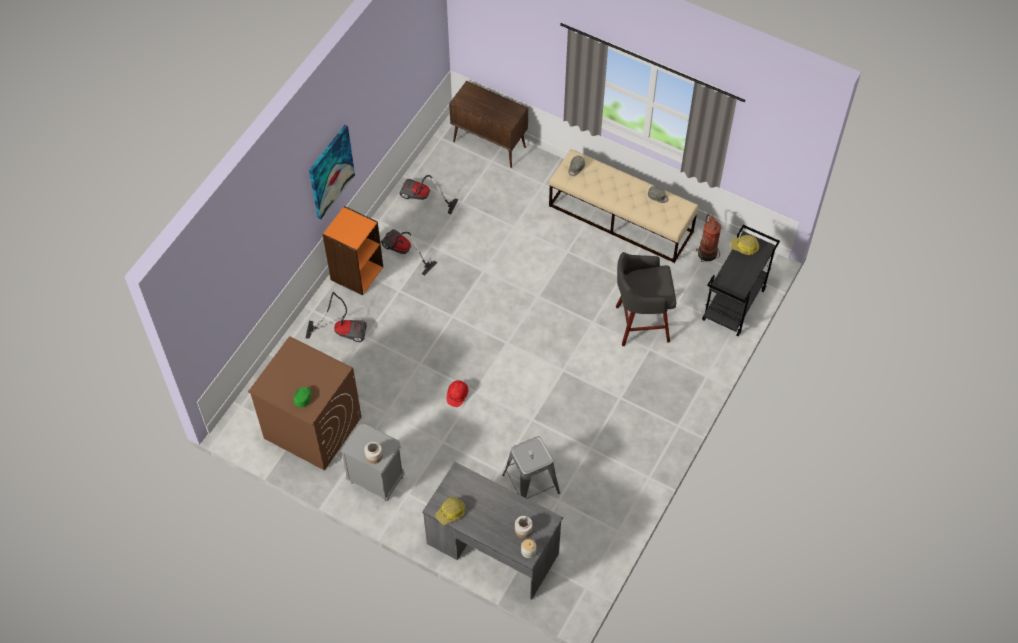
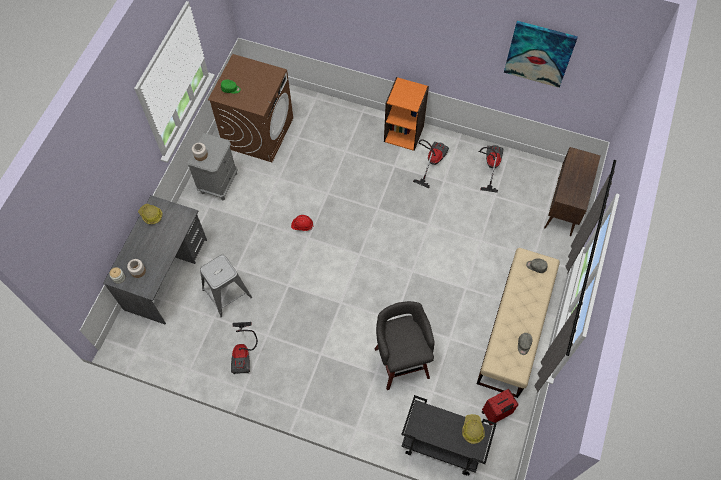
camera: 80 degrees right, 5 degrees up
(331, 172) = (428, 47): picture -> picture (539, 54)
(342, 330) = (348, 135): vacuum cleaner -> vacuum cleaner (244, 353)
(707, 252) = (496, 413): fire extinguisher -> red suitcase

